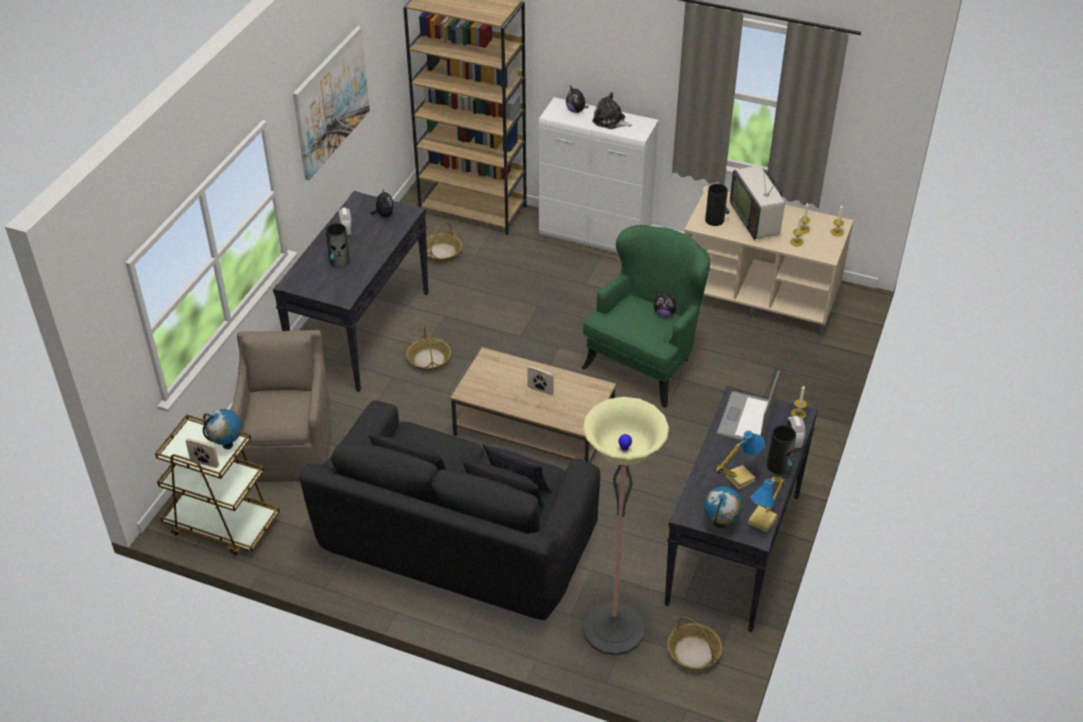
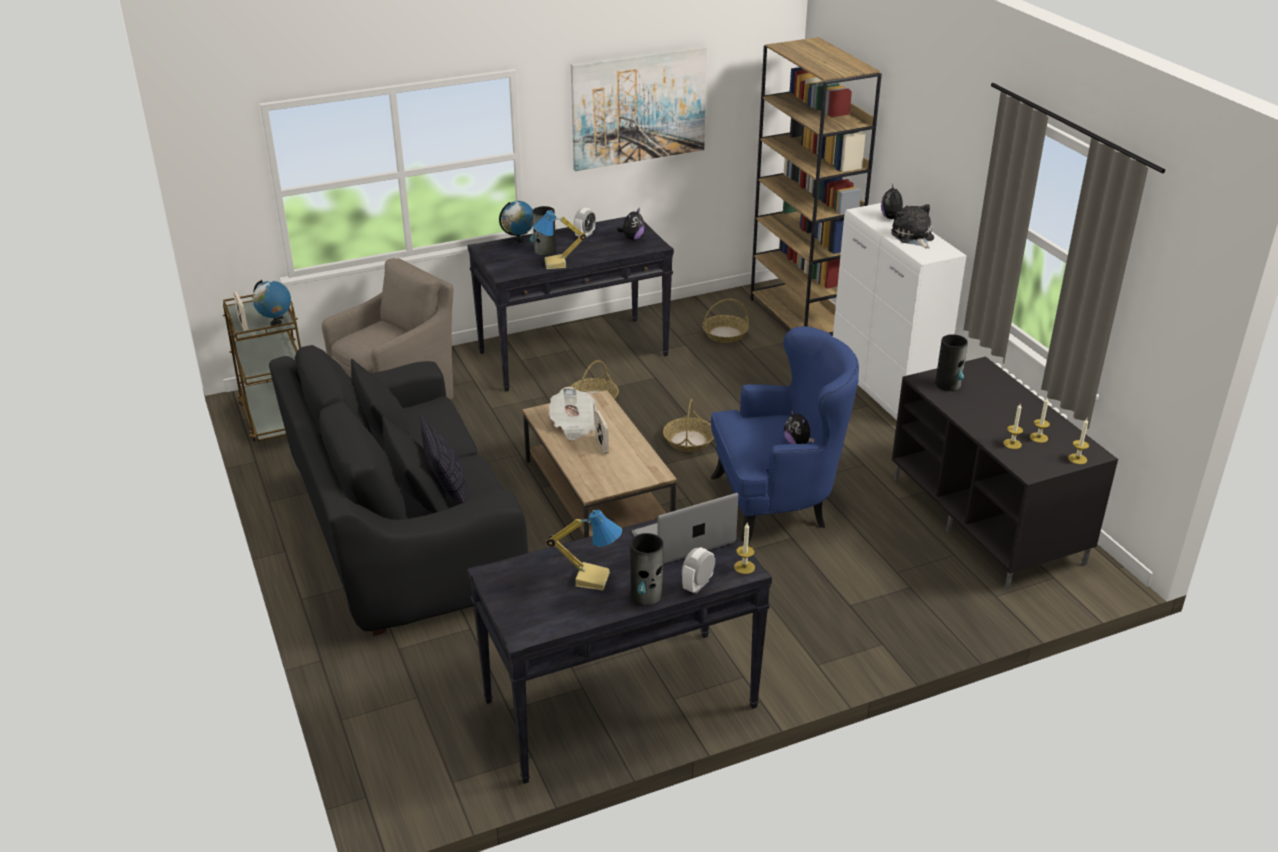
camera: 45 degrees right, 10 degrees down
(501, 387) = (573, 425): none -> newspaper
(613, 629) = (413, 686): floor lamp -> none
(645, 363) = (777, 506): green armchair -> blue armchair
(694, 652) = (447, 757): basket -> basket (689, 441)
(720, 524) = (508, 601): globe -> globe (519, 240)
(756, 219) = (997, 405): television -> none
(760, 296) = (988, 520): beige tv stand -> black tv stand
(763, 521) = (551, 626): table lamp -> table lamp (555, 264)

